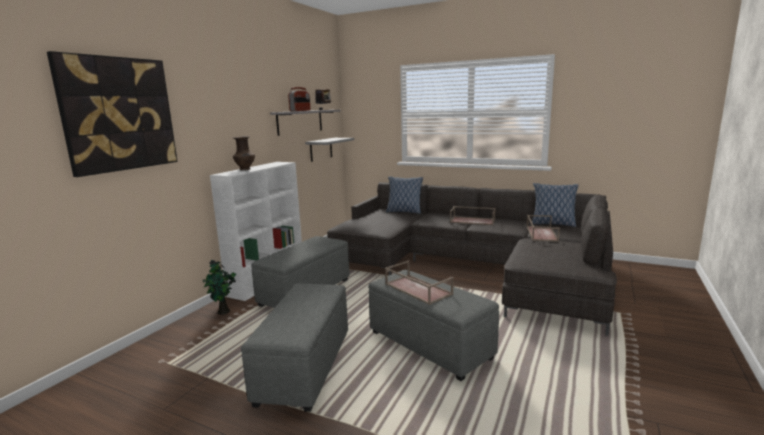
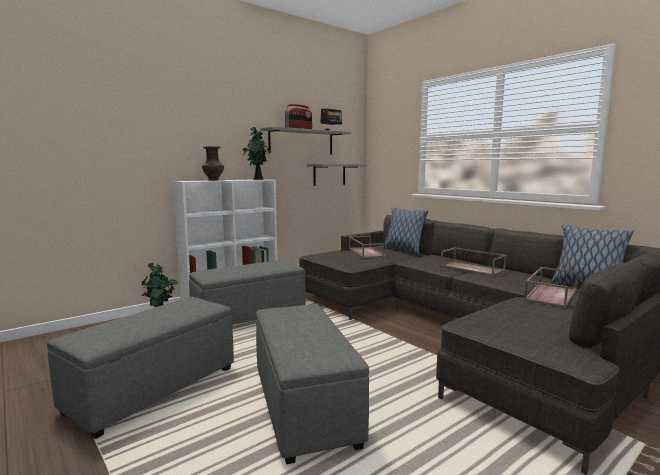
camera: 25 degrees right, 5 degrees down
(119, 114) = (75, 112): picture -> none
(277, 163) = (257, 179): none -> potted plant
(417, 289) = (290, 326): brown tray -> brown tray (366, 252)

